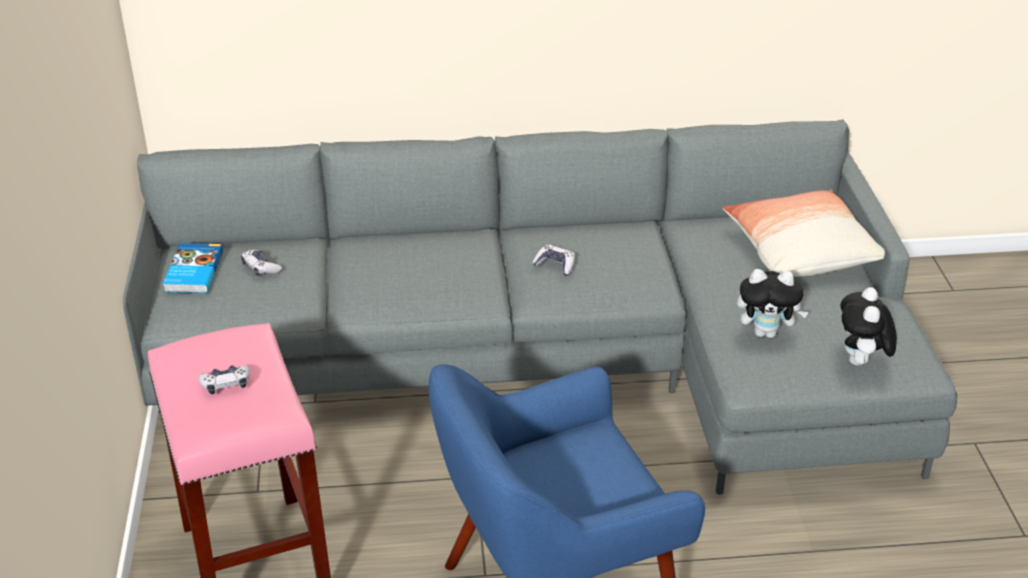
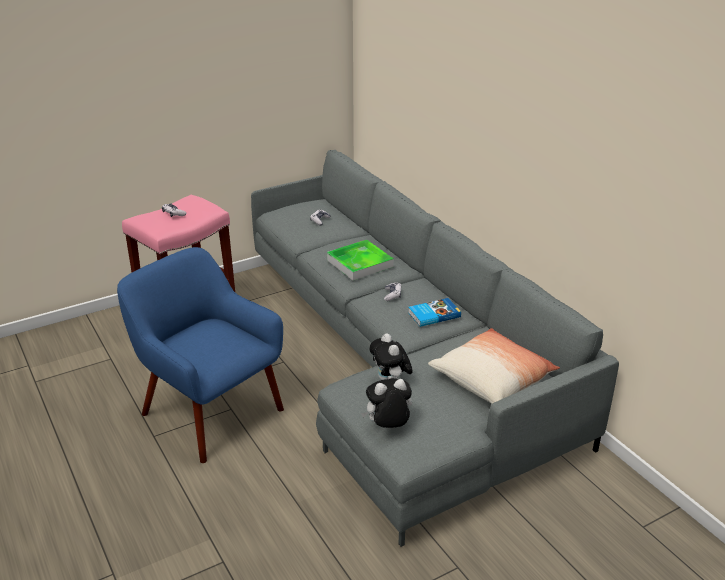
camera: 65 degrees right, 5 degrees down
(192, 272) = (303, 207): book -> book (433, 314)
(440, 268) = (360, 263): none -> tray

